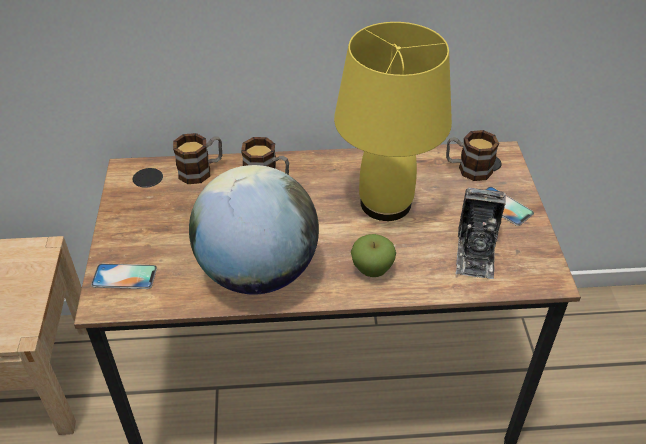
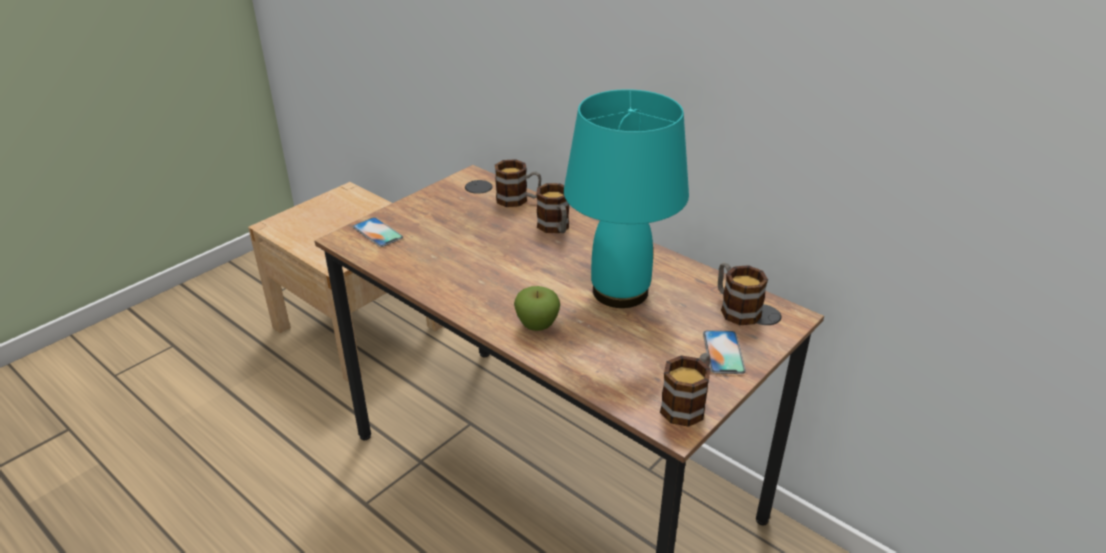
camera: 45 degrees right, 10 degrees down
(257, 272) = (457, 278): globe -> none
(385, 204) = (619, 292): yellow table lamp -> turquoise table lamp
(476, 251) = (641, 366): camera -> none
(535, 258) = (687, 404): none -> mug

